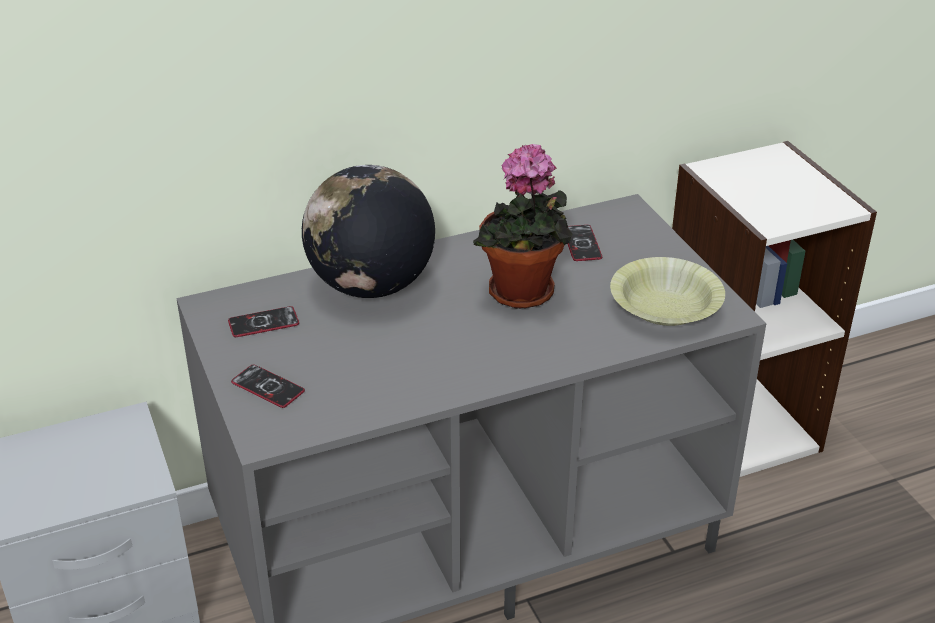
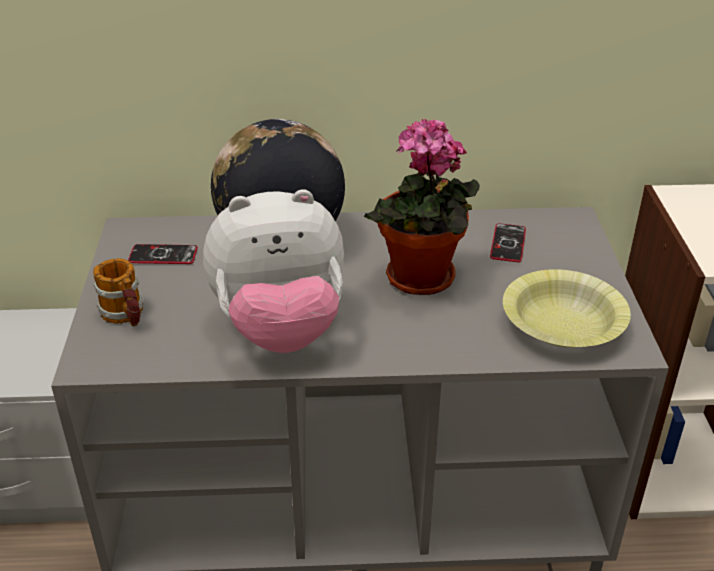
camera: 20 degrees right, 0 degrees up
(268, 387) = (125, 316): phone -> mug
(423, 366) = (280, 329): none -> plush toy

